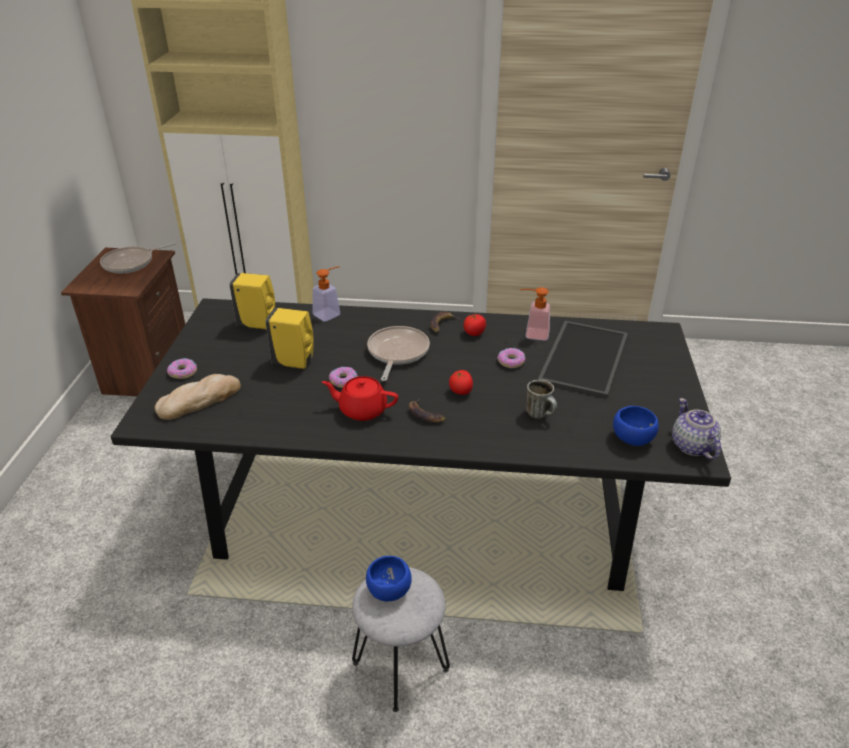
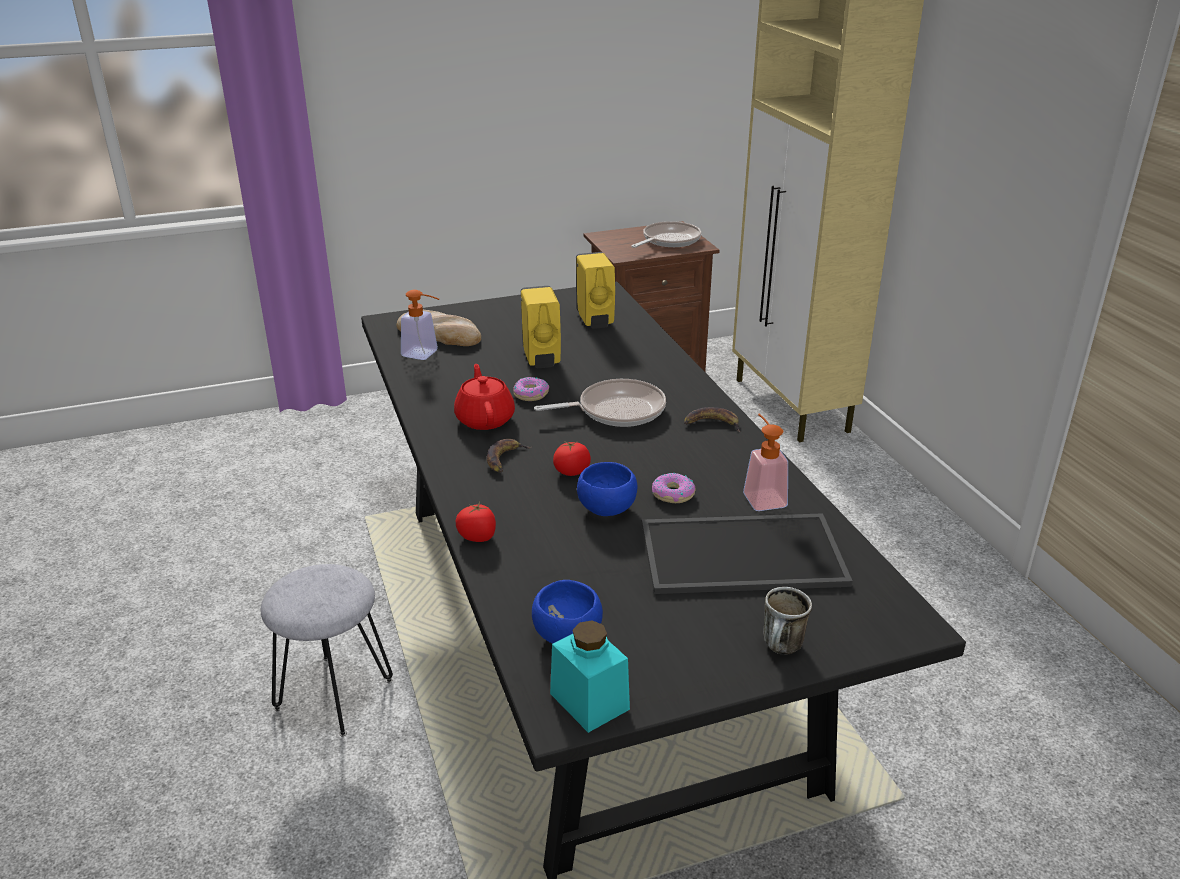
camera: 65 degrees right, 5 degrees down
(131, 263) = (668, 240): frying pan -> frying pan turned 105 degrees clockwise
(183, 372) = (477, 313): donut -> none
(330, 313) = (659, 350): soap dispenser -> soap dispenser (425, 354)
(387, 590) = (324, 580): blue bowl -> blue bowl (606, 507)
(474, 333) = (715, 451): tomato -> tomato (477, 536)
(541, 415) = (566, 543): mug -> mug (782, 649)
(692, 446) = (589, 701): teapot -> turquoise jar

